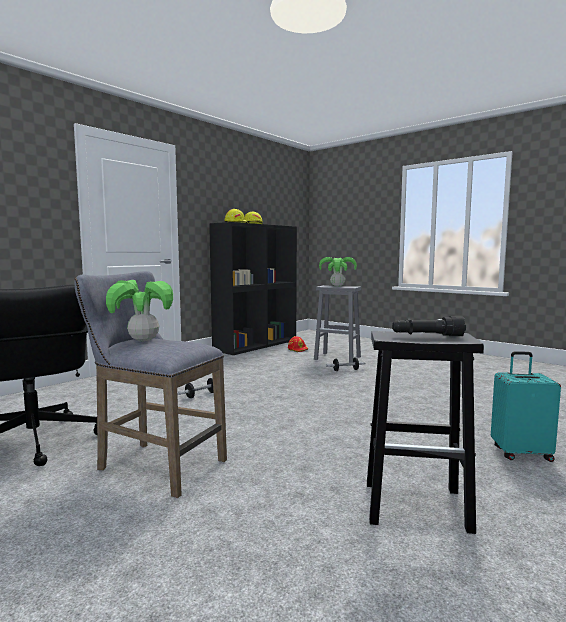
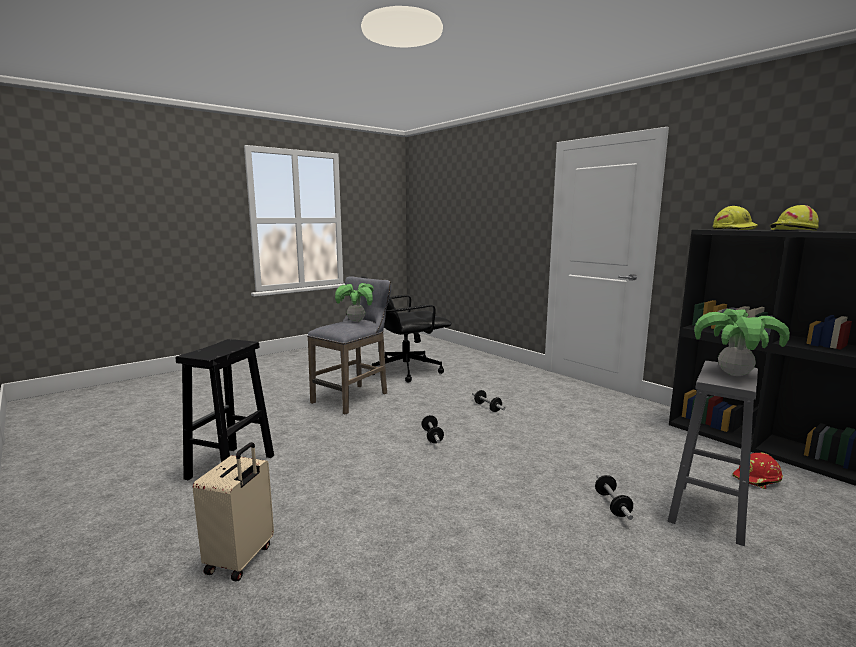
camera: 100 degrees right, 5 degrees up
(276, 411) = (432, 436): none -> dumbbell
(427, 336) = (217, 349): black flashlight -> none
(521, 453) = (241, 559): turquoise suitcase -> beige suitcase

